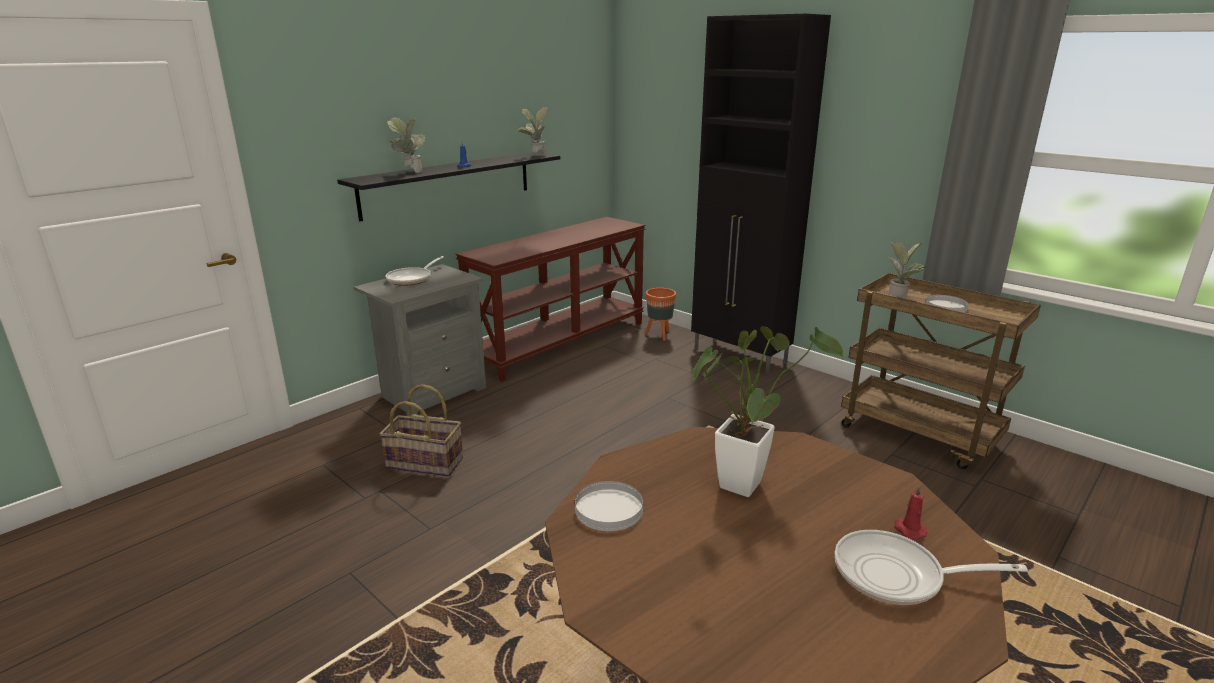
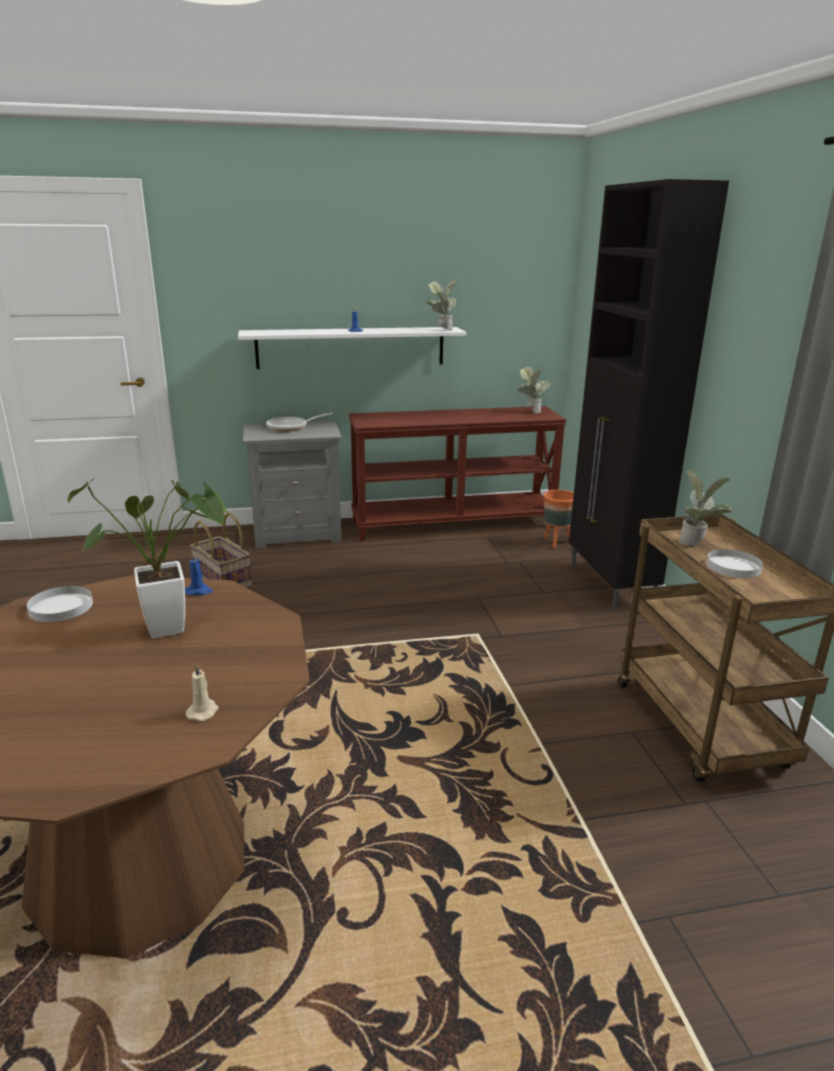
camera: 35 degrees right, 0 degrees up
(409, 172) = (301, 330): potted plant -> potted plant (530, 411)
(448, 184) = (351, 347): black shelf -> white shelf
(691, 445) = (199, 591): none -> blue candle
(897, 576) = (119, 732): frying pan -> none
(908, 530) = (203, 711): red candle -> beige candle

